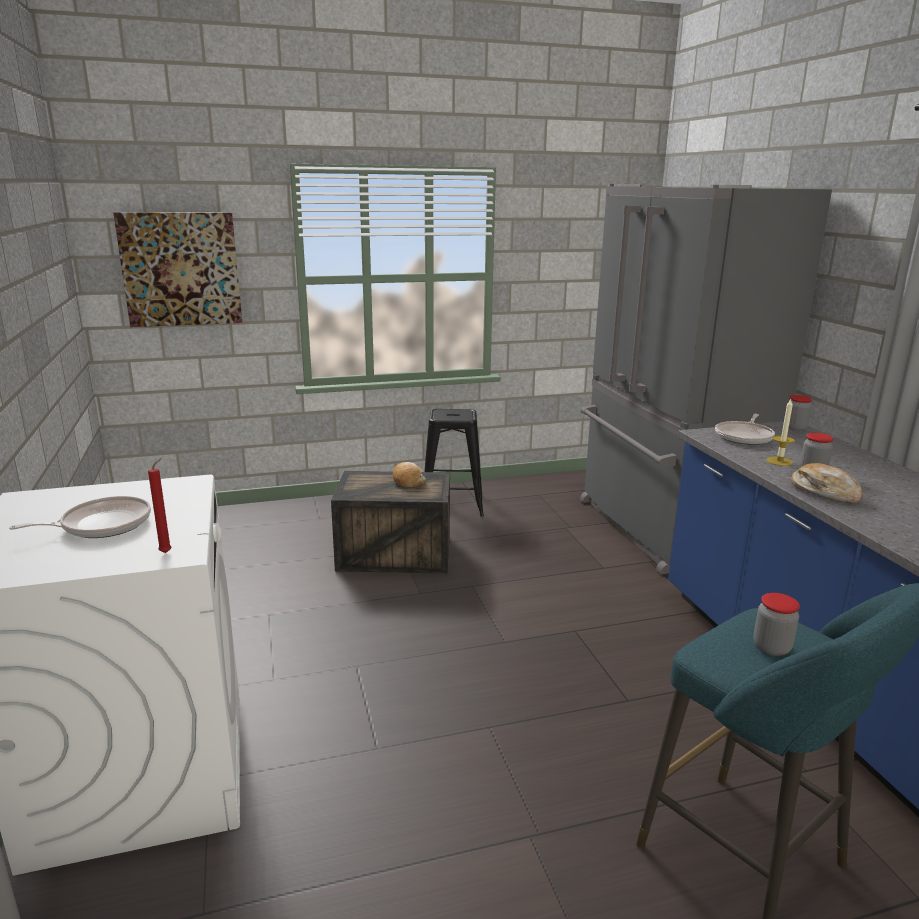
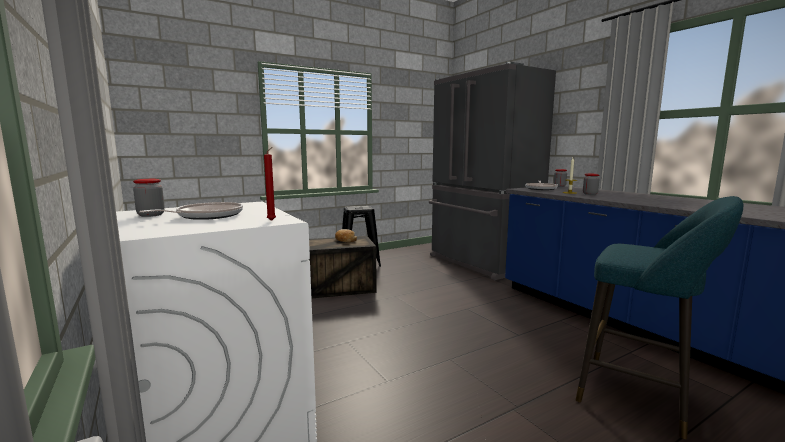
camera: 15 degrees left, 10 degrees down
(181, 269) = (188, 120): picture -> none
(771, 647) = (645, 251): jar -> jar (151, 215)
(824, 492) = (606, 197): bread -> none

